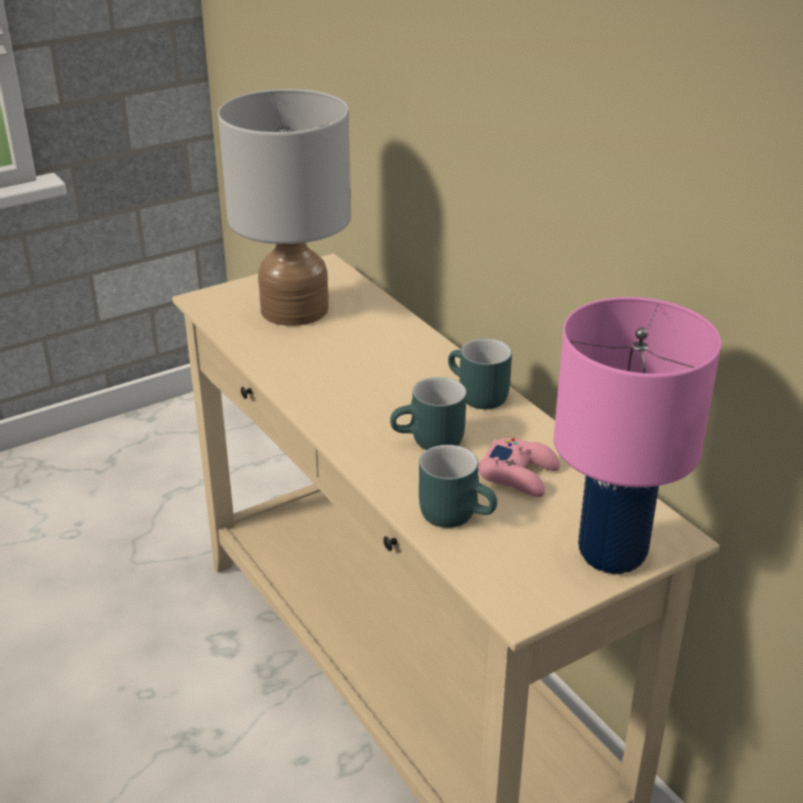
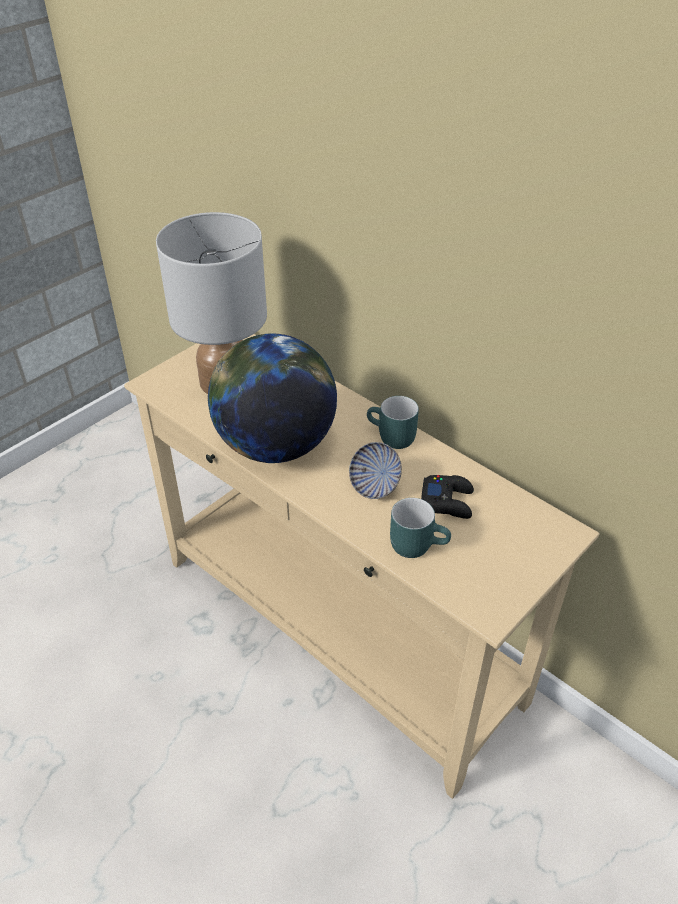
camera: 15 degrees left, 10 degrees up
(323, 383) = (276, 446): none -> globe
(430, 443) = (375, 485): turquoise mug -> bowl
(519, 474) = (447, 501): pink game controller -> black game controller
(608, 553) = (531, 556): pink table lamp -> none

